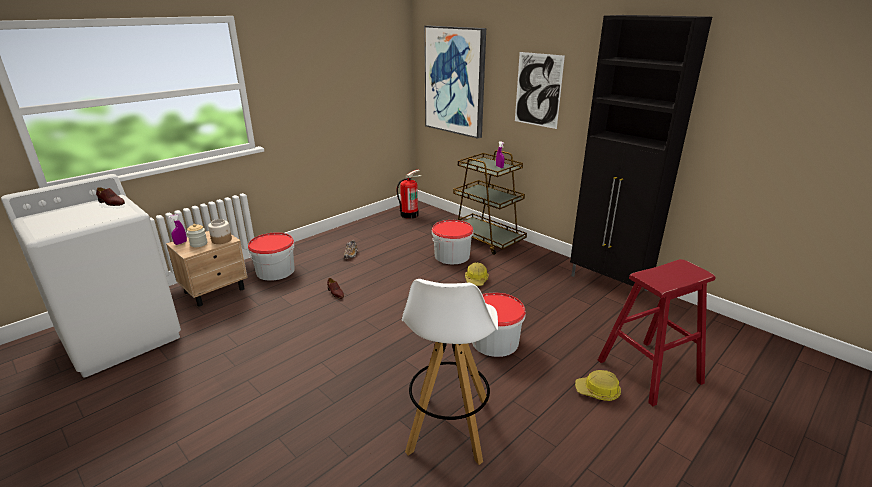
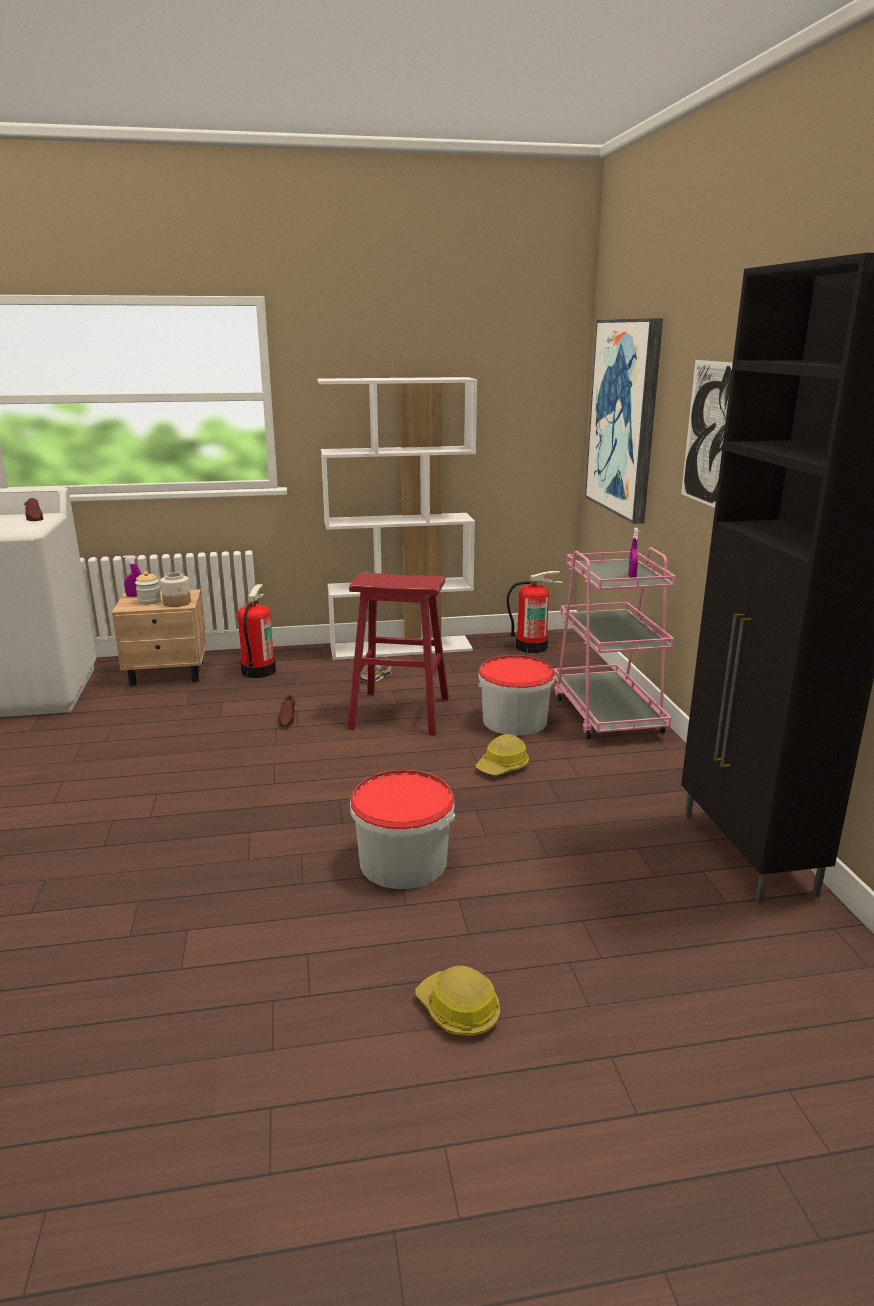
camera: 35 degrees right, 5 degrees down
(275, 271) = (258, 671): bucket -> fire extinguisher
(342, 233) = (401, 648): none -> white bookcase
(448, 426) = (178, 940): white stool -> none
(486, 239) = (607, 714): brown cart -> pink cart
(649, 371) = (606, 1029): red stool -> red stool (400, 712)

